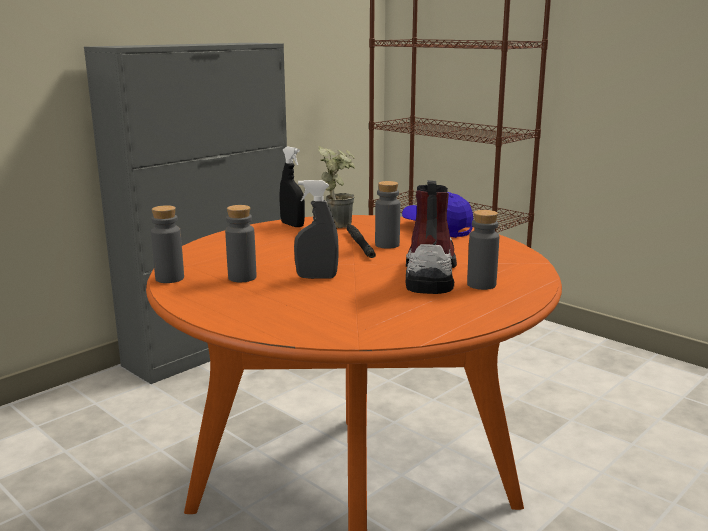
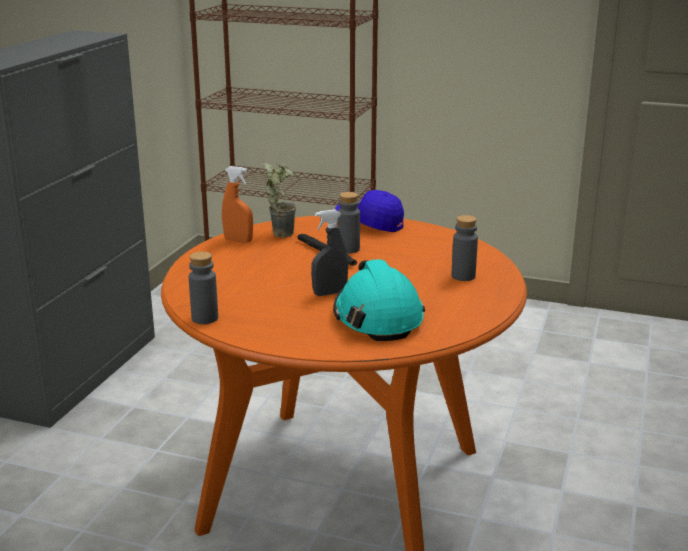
camera: 25 degrees left, 5 degrees up
(242, 278) = (268, 305): grey bottle -> none
(292, 225) = (238, 240): black spray bottle -> orange spray bottle
(336, 306) = (377, 317): none -> turquoise hard hat
(429, 273) = (414, 272): boot -> none

